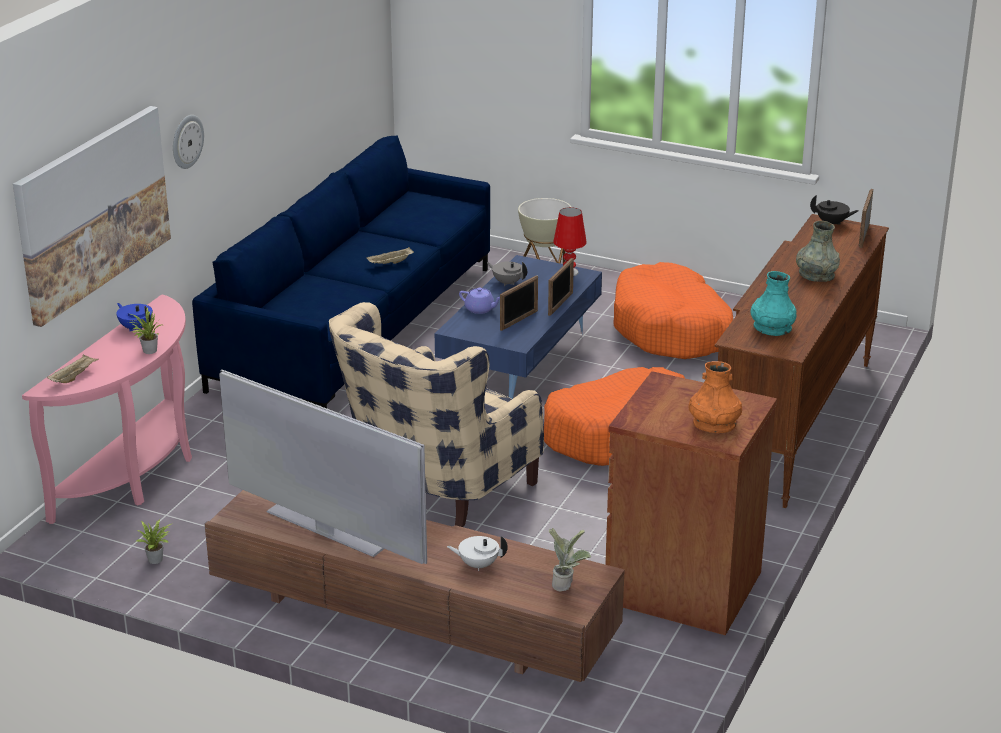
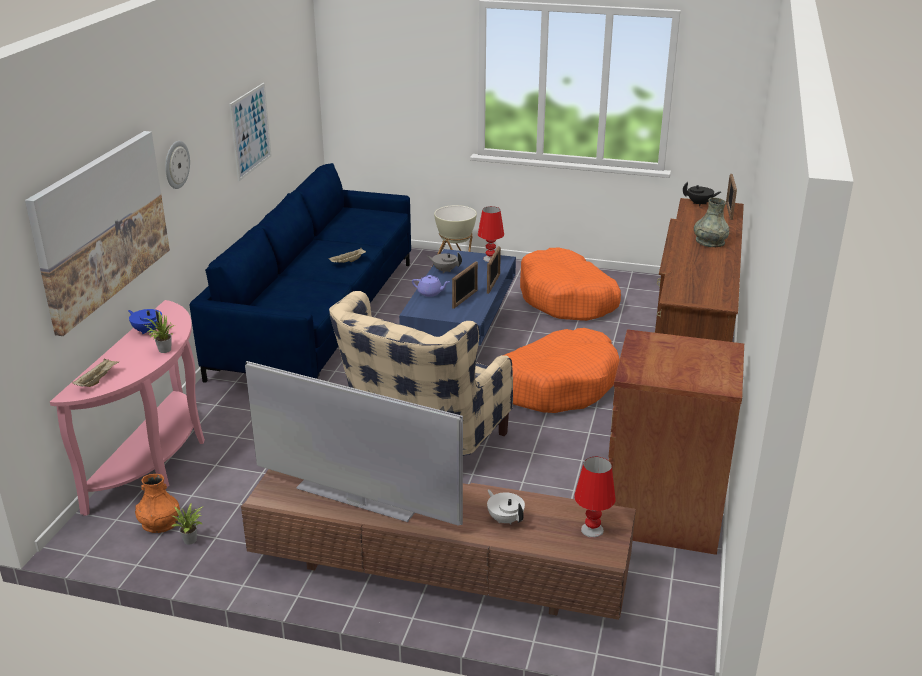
camera: 10 degrees left, 0 degrees up
(287, 98) = (250, 131): none -> picture
(478, 565) = (505, 519): white teapot -> white teapot turned 60 degrees clockwise
(567, 585) = (591, 530): potted plant -> red table lamp
(714, 424) = (705, 371): orange vase -> orange vase (160, 523)
(772, 328) = (698, 286): turquoise vase -> none

